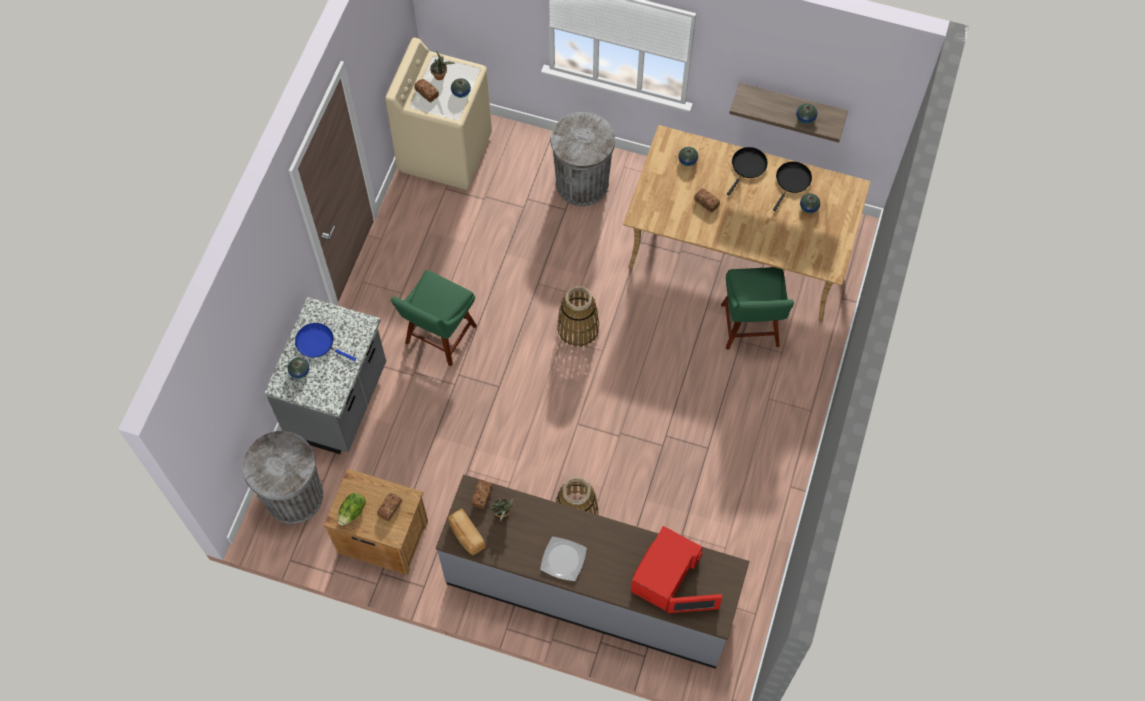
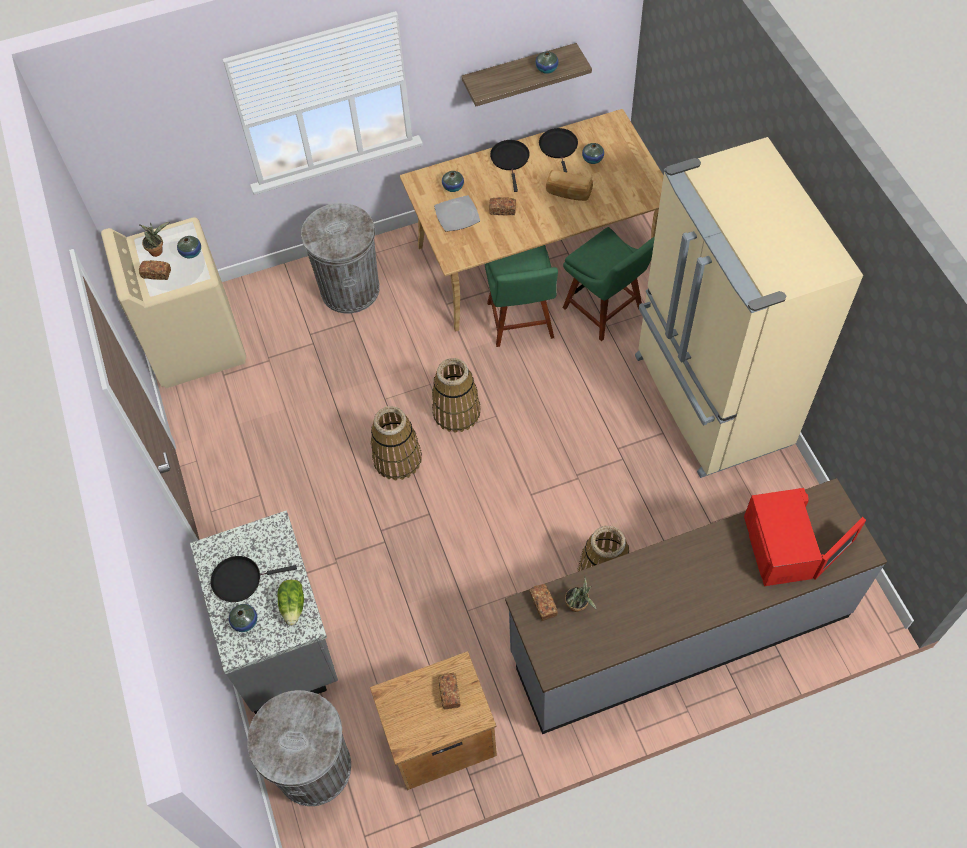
camera: 35 degrees left, 5 degrees down
(318, 343) = (240, 579): blue frying pan -> black frying pan
(353, 512) = (414, 726): lettuce -> lettuce (293, 605)
(439, 337) = (332, 510): green chair -> green chair (521, 323)
(466, 535) = (562, 655): bread -> bread (568, 193)
(510, 332) = (397, 458): none -> basket
(563, 560) = (676, 605): plate -> plate (457, 215)
(763, 450) = (709, 401): none -> beige fridge

